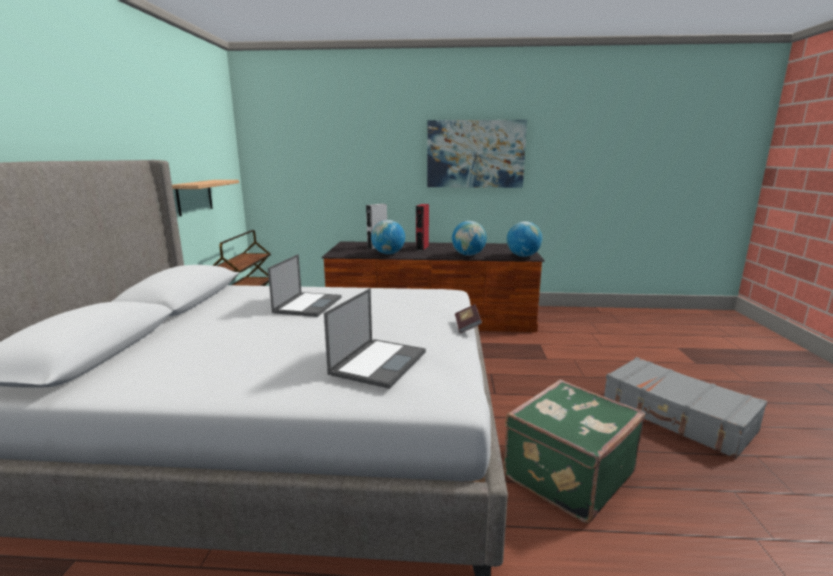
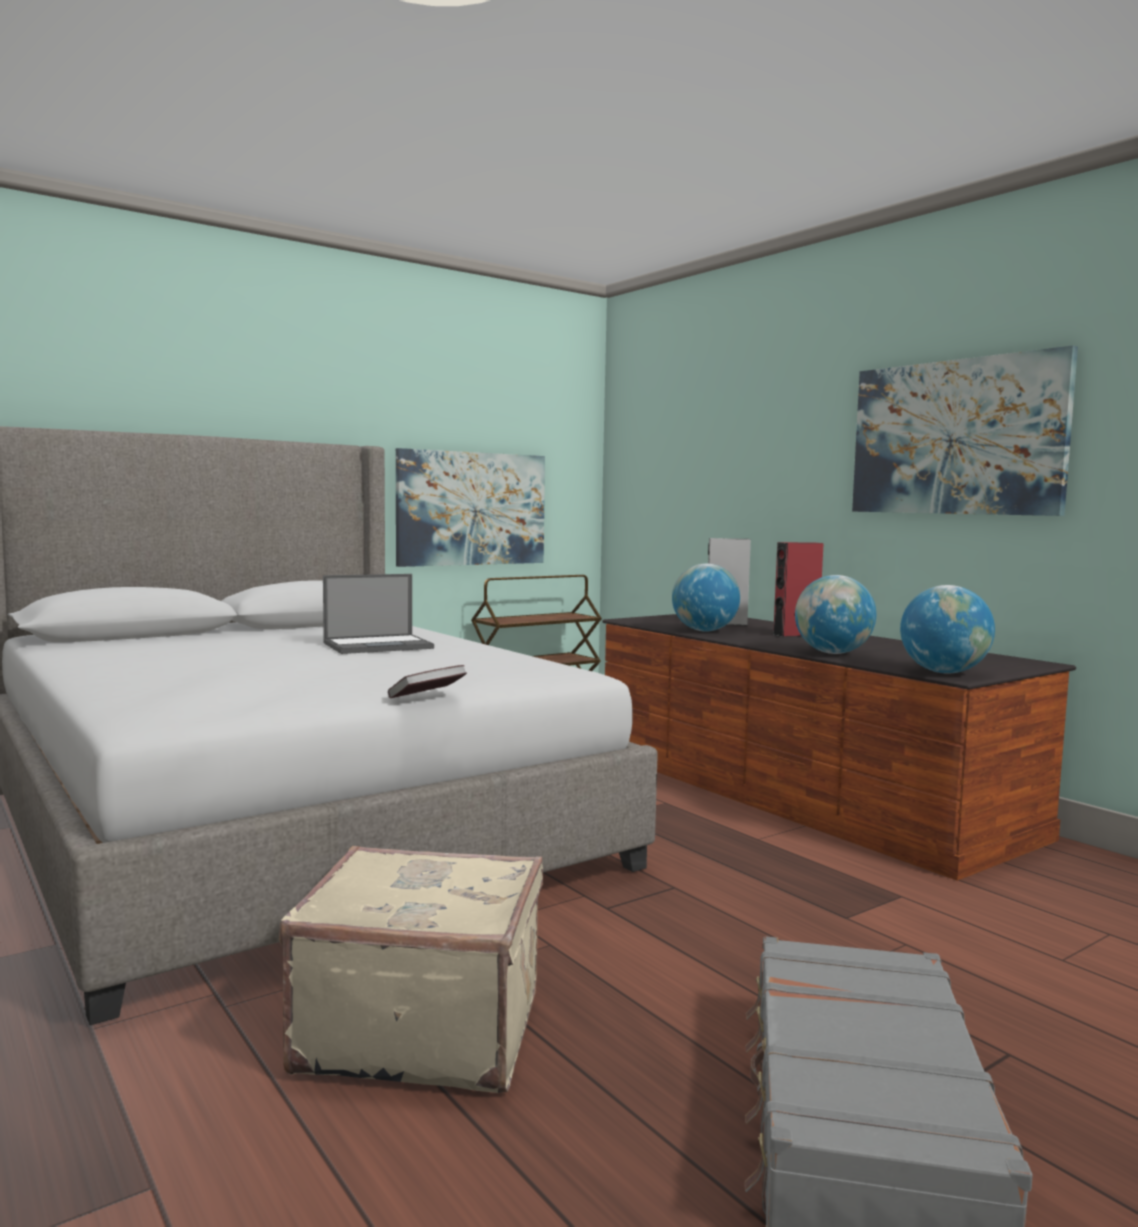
camera: 50 degrees right, 10 degrees down
(194, 197) = (471, 508): shelf -> picture
(379, 362) = (209, 683): laptop -> none
(566, 474) = (421, 1028): green suitcase -> beige suitcase

